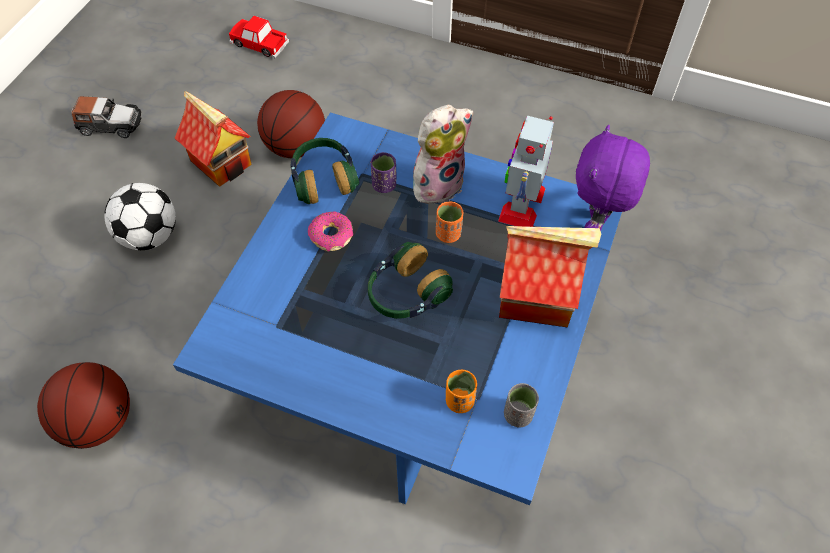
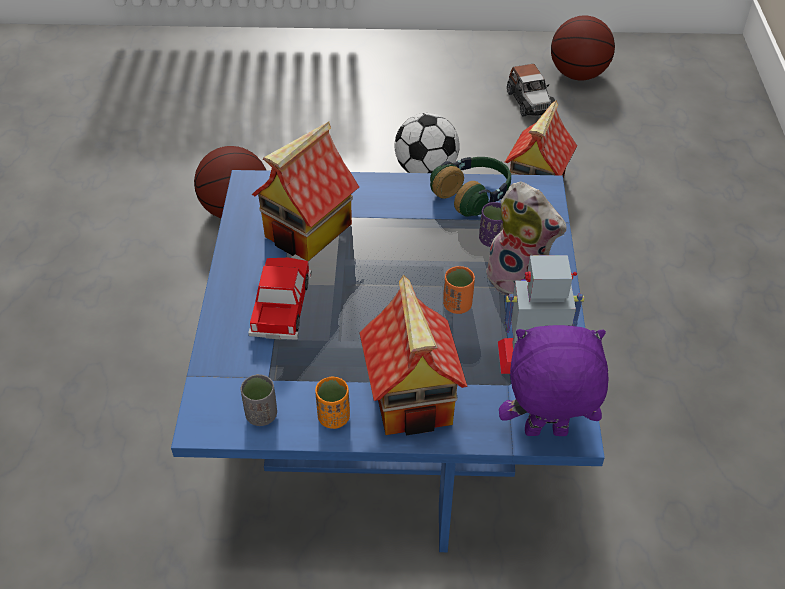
camera: 70 degrees right, 10 degrees down
(259, 44) = (708, 156): toy car -> toy car (282, 305)
(295, 147) = (593, 229): basketball -> basketball (578, 75)
(305, 318) = (308, 232): none -> toy house
(331, 236) = (408, 221): donut -> none
(406, 294) = (367, 292): headphones -> none
(459, 401) = (261, 364): orange cup -> orange cup (334, 417)

